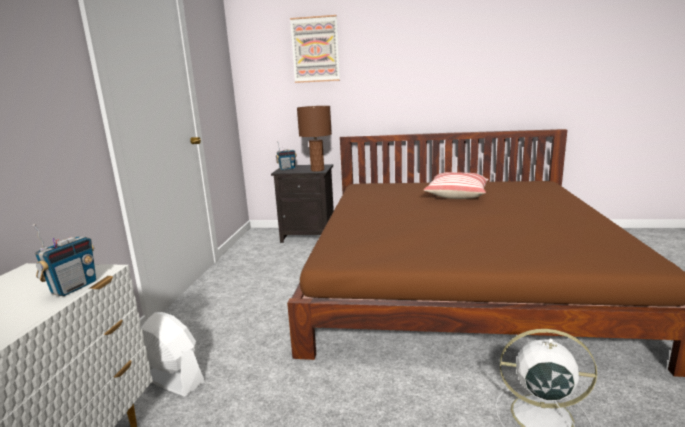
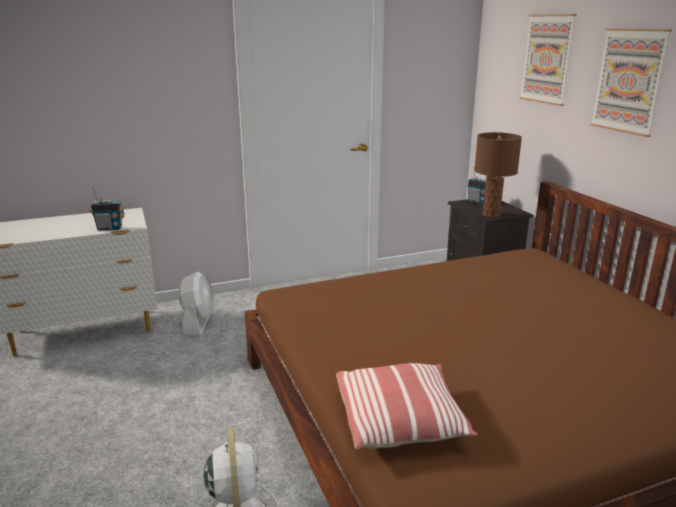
camera: 60 degrees right, 5 degrees up
(393, 54) = (629, 81): none -> picture
(457, 195) = (572, 318): pillow -> pillow (400, 421)

